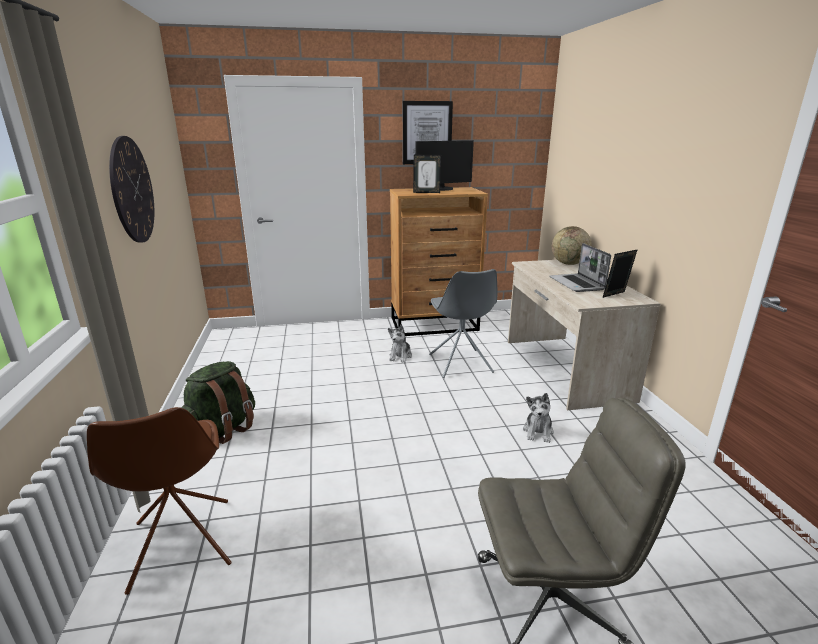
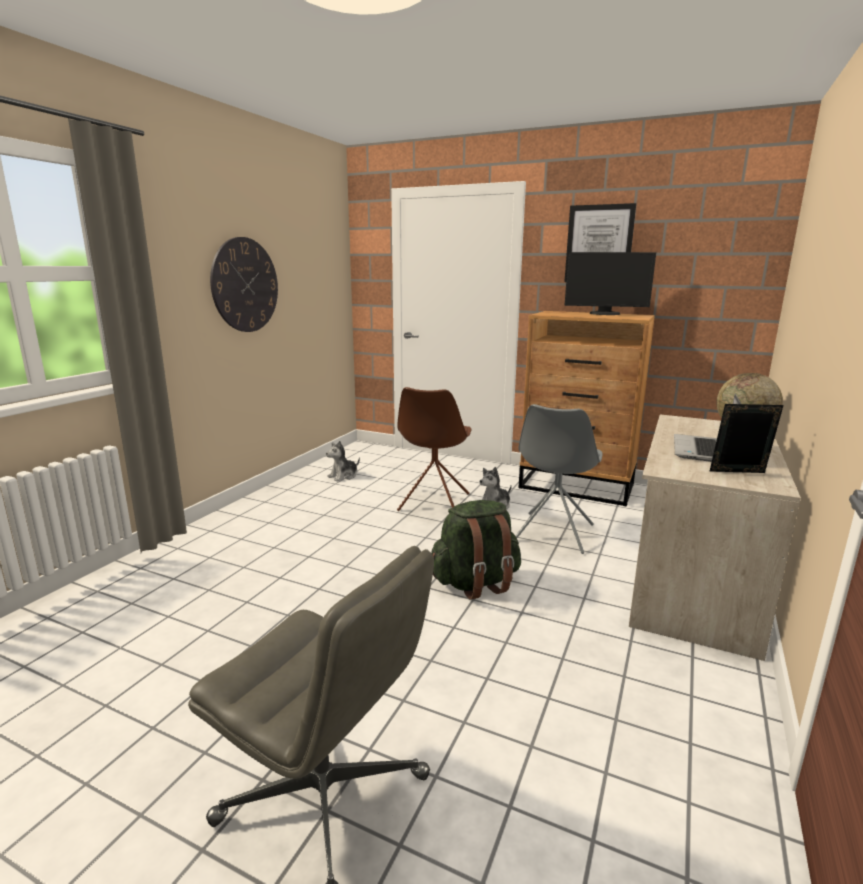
camera: 35 degrees right, 5 degrees down
(181, 545) = (137, 588): brown chair -> brown chair (433, 503)
(222, 429) = (265, 518): green backpack -> green backpack (475, 583)
(426, 192) = (573, 315): picture frame -> none
(538, 431) = (554, 633): plush toy -> plush toy (343, 476)

